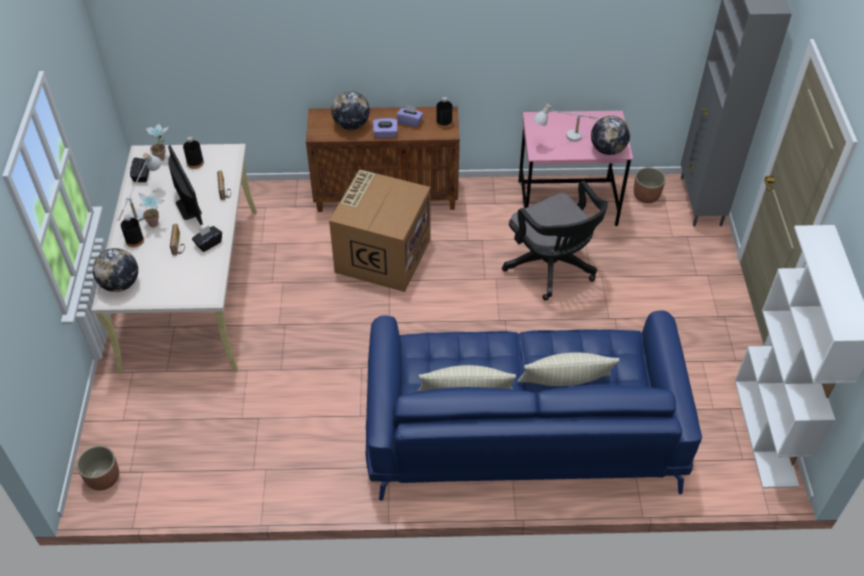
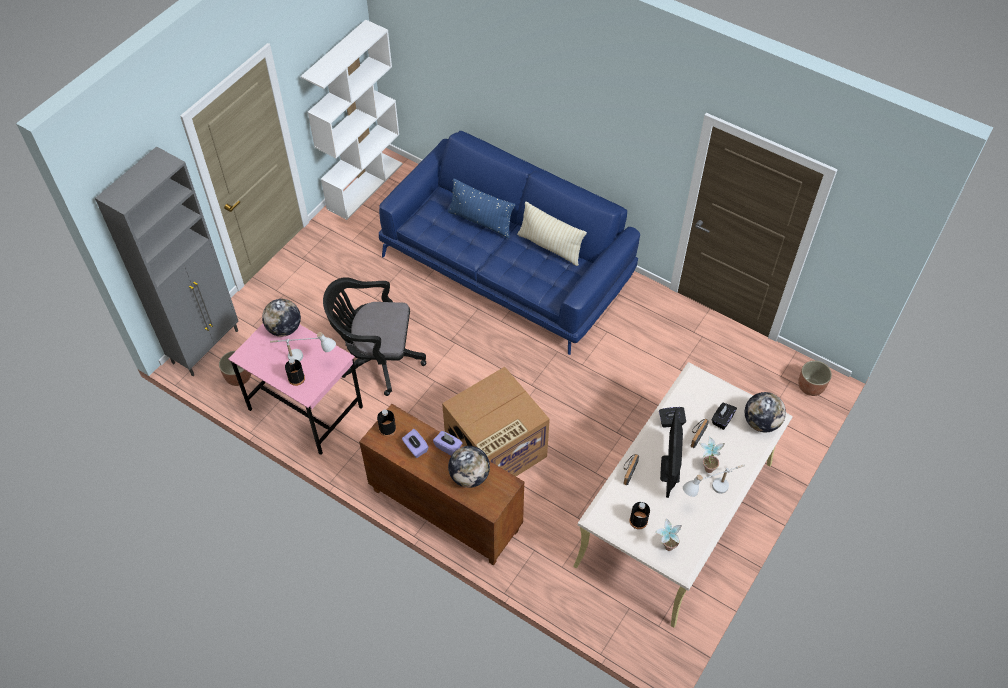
camera: 145 degrees left, 5 degrees up
(134, 240) = (732, 460): black bottle -> black bottle (296, 378)
(142, 175) = (695, 534): black tissue box -> black tissue box (722, 420)
(552, 268) = (377, 359): black office chair -> black office chair turned 90 degrees counterclockwise
(565, 383) = (481, 221): beige pillow -> blue pillow

